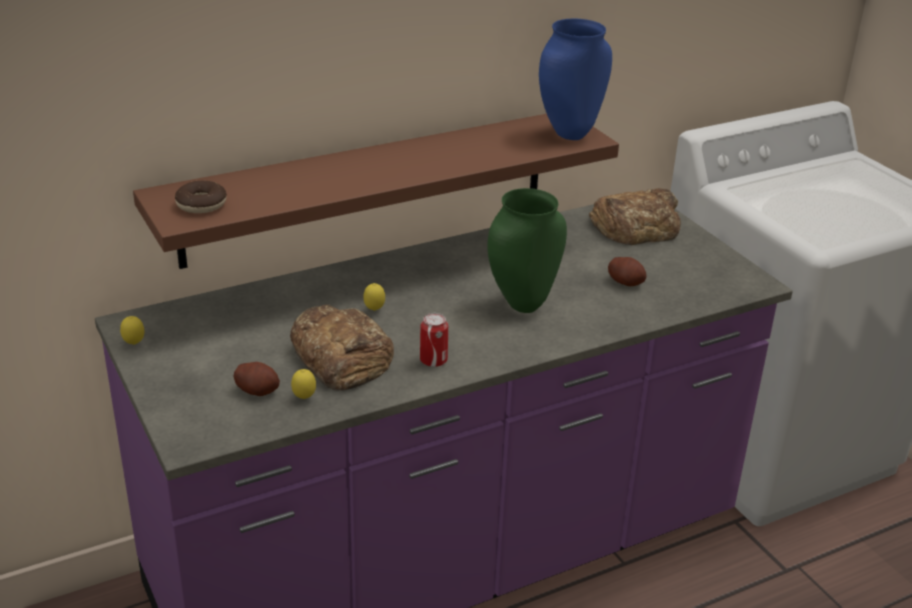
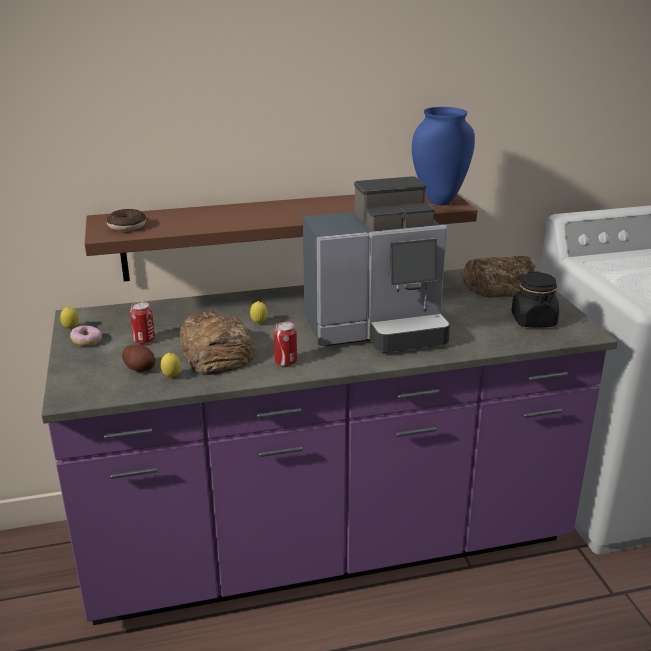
camera: 15 degrees right, 5 degrees down
(166, 360) = (87, 342): none -> donut
(240, 350) = (144, 340): none -> can
(522, 304) = (378, 330): green vase -> coffee machine
(626, 282) = (472, 322): potato -> none
(693, 273) = (533, 321): none -> black jar

